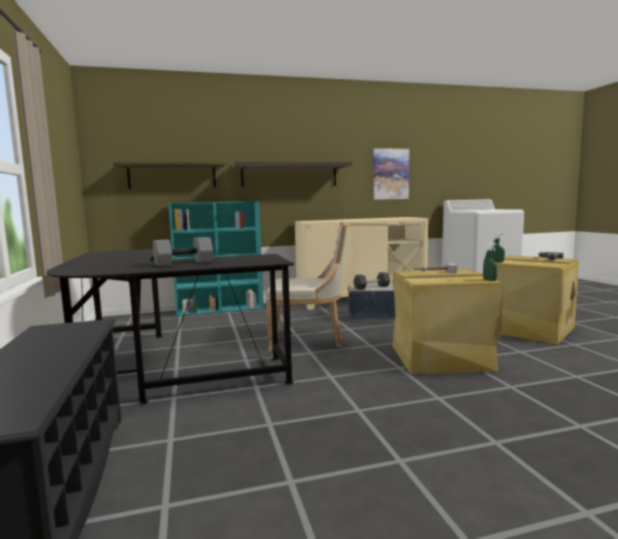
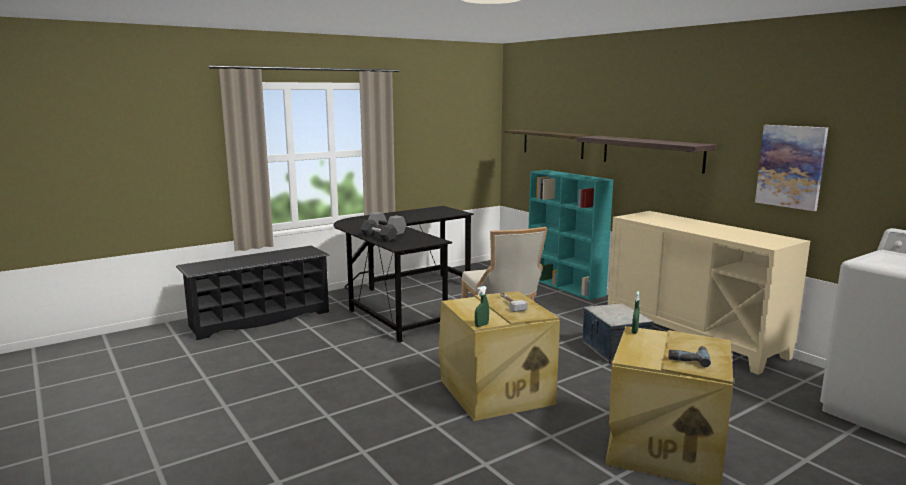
camera: 70 degrees right, 5 degrees up
(371, 287) = (612, 314): black dumbbell -> black dumbbell (379, 238)

